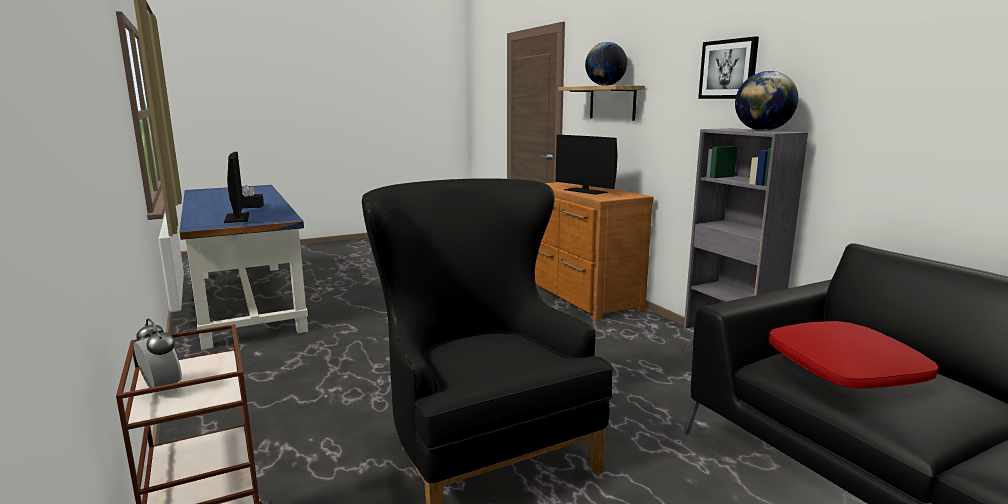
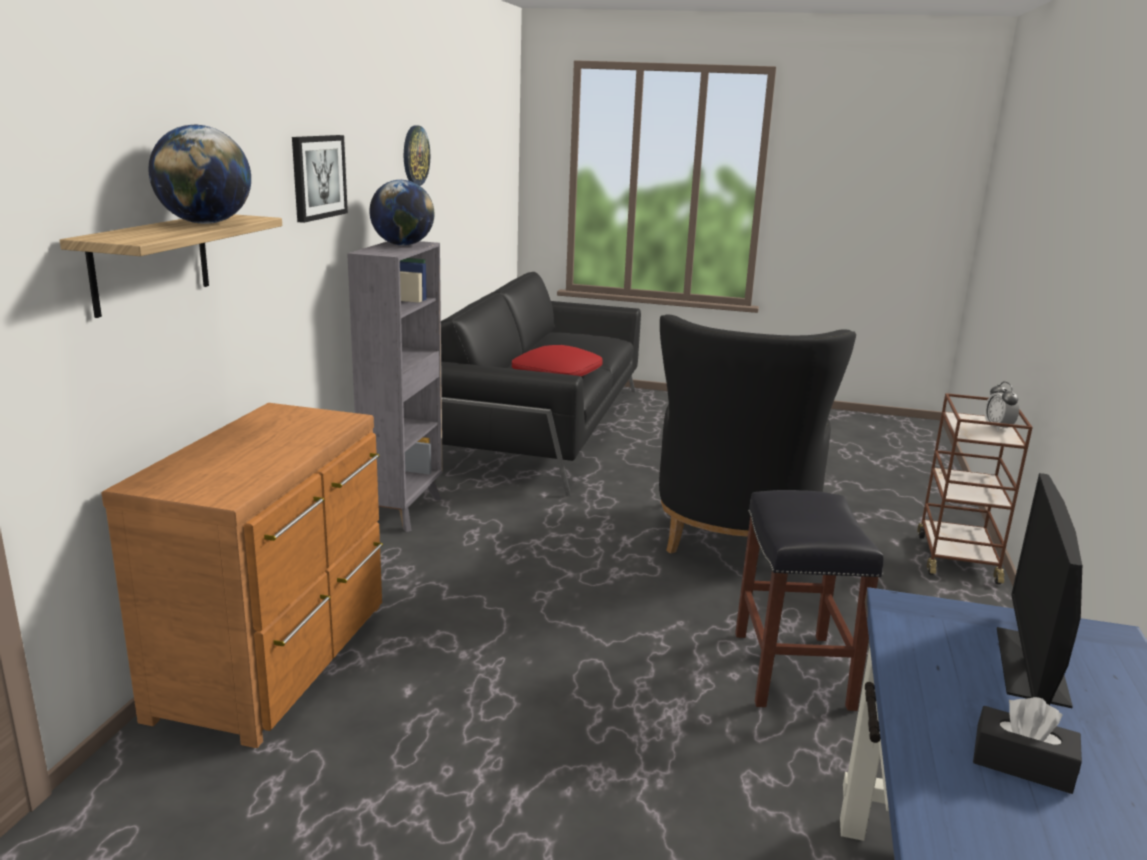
camera: 140 degrees left, 5 degrees up
(359, 372) = (790, 668): none -> black stool
(585, 191) = (280, 444): monitor -> none
(917, 48) = (415, 155): none -> wall clock

